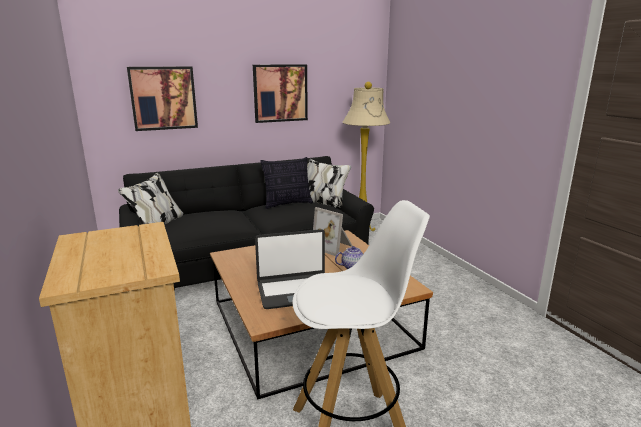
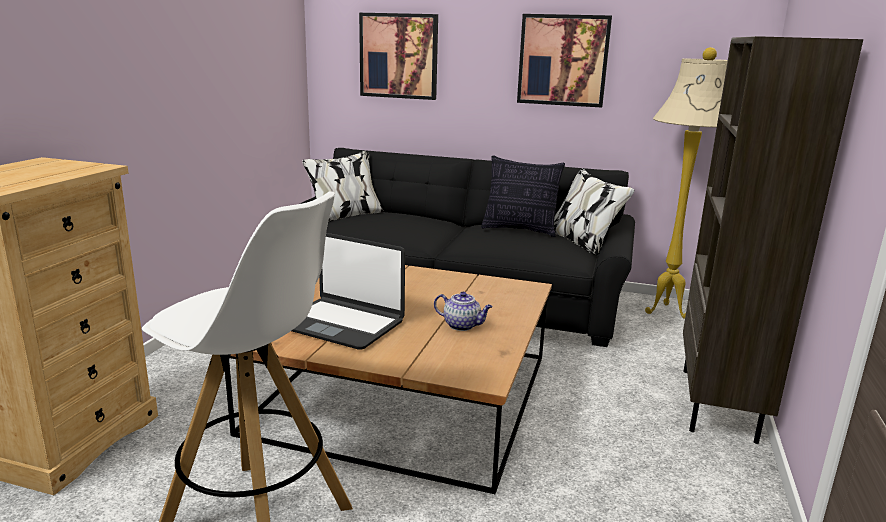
camera: 40 degrees right, 0 degrees up
(334, 247) = (487, 296): picture frame -> none
(439, 266) = (719, 404): none -> brown bookcase

